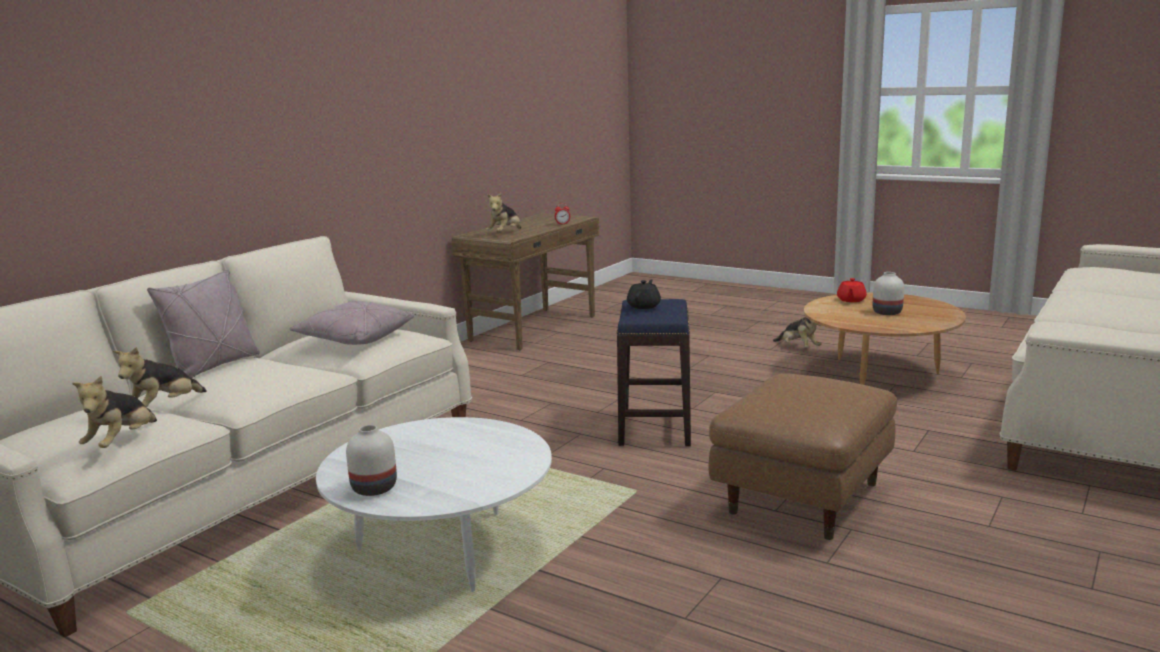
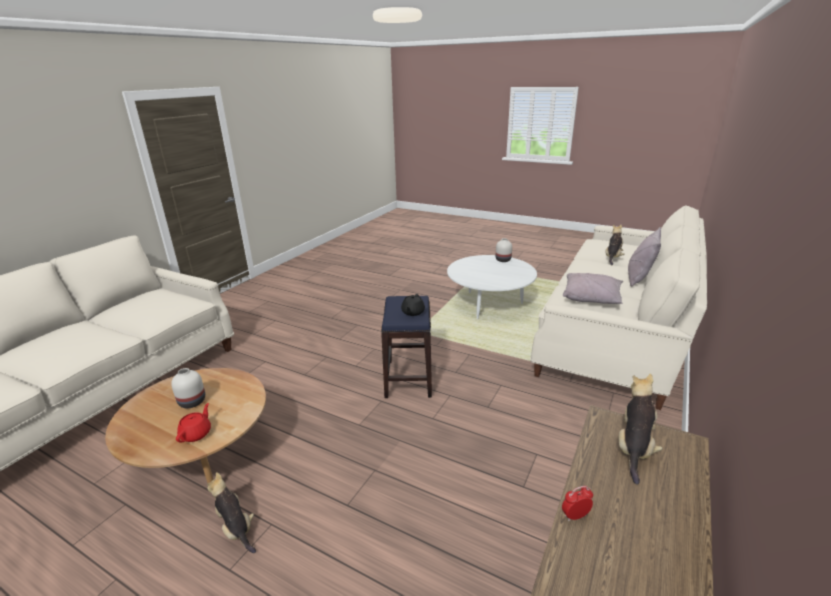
camera: 175 degrees right, 10 degrees up
(122, 442) = (594, 243): plush toy -> none
(802, 500) = (343, 330): brown ottoman -> none

